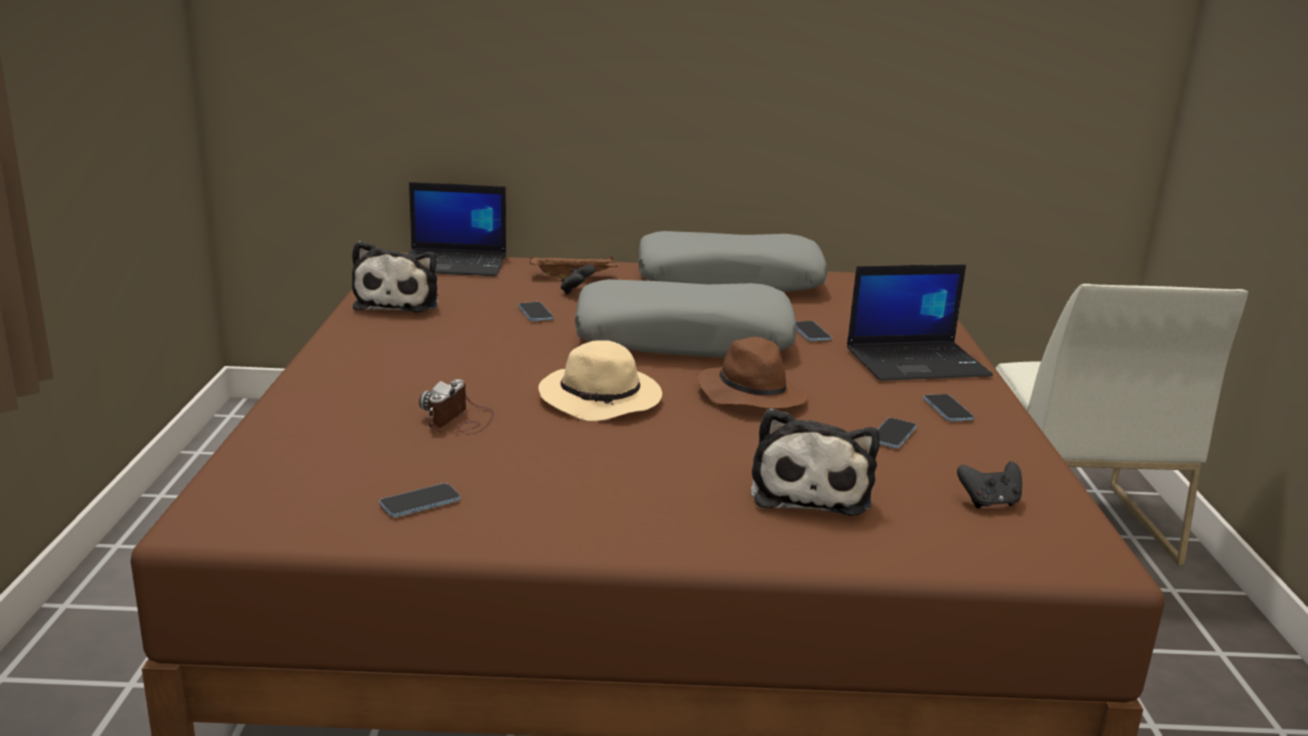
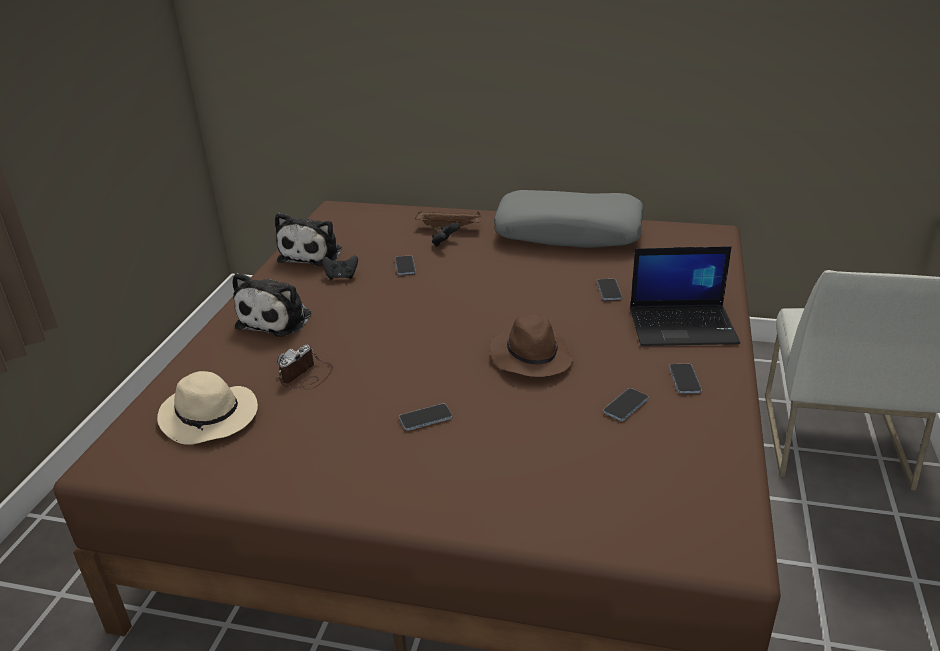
camera: 15 degrees right, 10 degrees up
(420, 503) = (247, 455): phone -> phone (425, 418)
(455, 264) = (368, 214): laptop -> none
(602, 400) = (416, 358): beige hat -> beige hat (210, 417)
(684, 339) = (505, 296): grey pillow -> none
(810, 490) = (533, 461): plush toy -> plush toy (277, 319)
(989, 502) = (672, 484): black game controller -> black game controller (341, 277)

